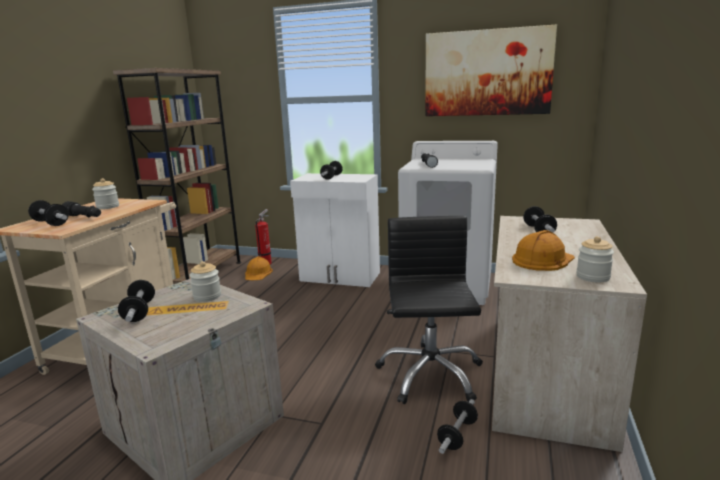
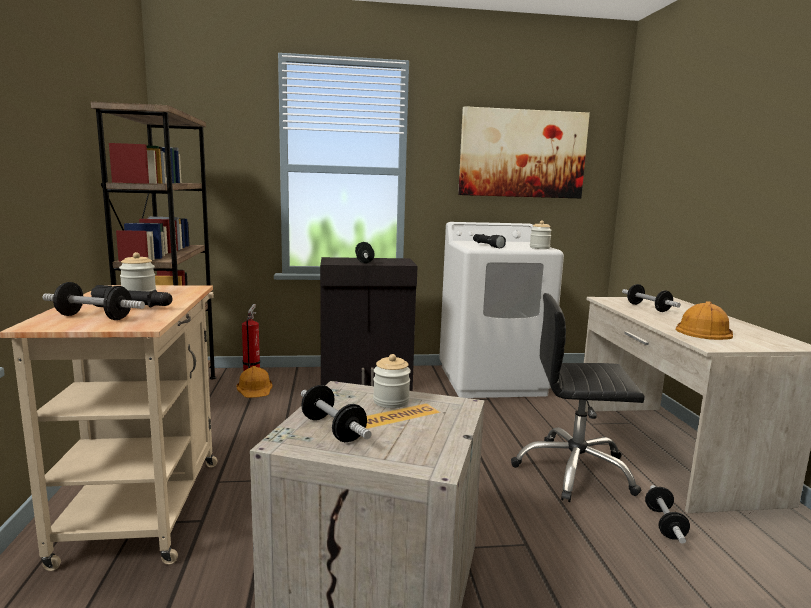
camera: 25 degrees left, 5 degrees down
(340, 277) = (366, 383): white cabinet -> black cabinet
(429, 374) = (574, 471): black office chair -> black office chair turned 60 degrees counterclockwise
(593, 277) = (769, 341): jar -> jar (539, 248)

